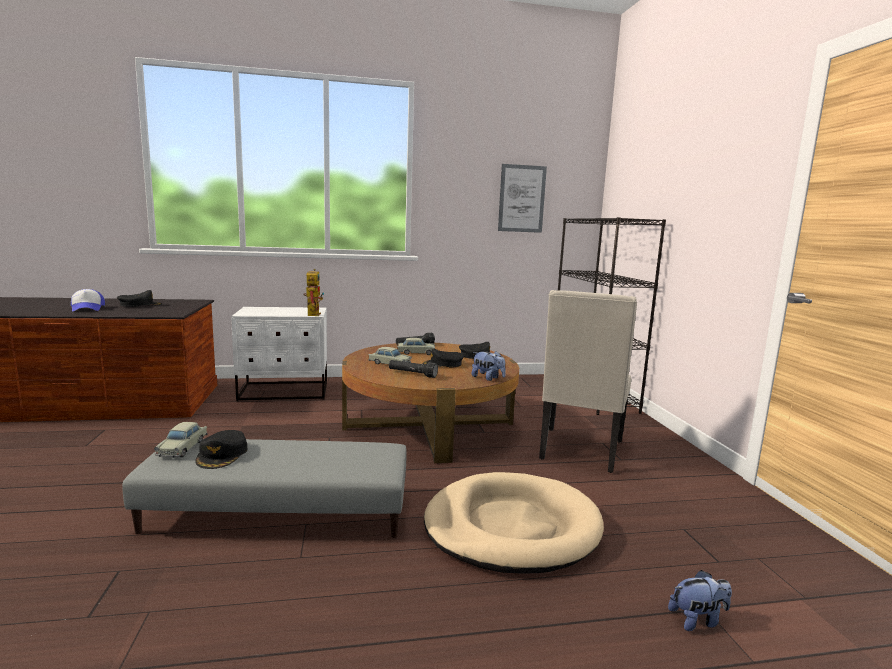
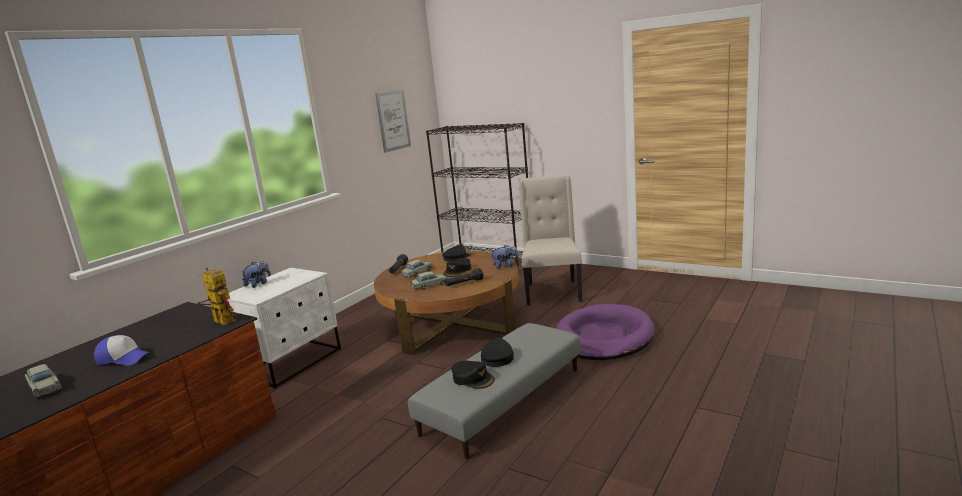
camera: 45 degrees left, 5 degrees up
(140, 305) = (153, 333): black cap -> black cap (497, 358)
(183, 447) = (440, 391): beige toy car -> beige toy car (45, 388)
(312, 314) = (309, 274): toy robot -> toy robot (220, 321)
(511, 527) = (604, 337): beige dog bed -> purple dog bed
(580, 450) = (552, 292): beige chair -> beige chair turned 150 degrees counterclockwise
(698, 620) = (708, 323): plush toy -> plush toy (258, 284)

